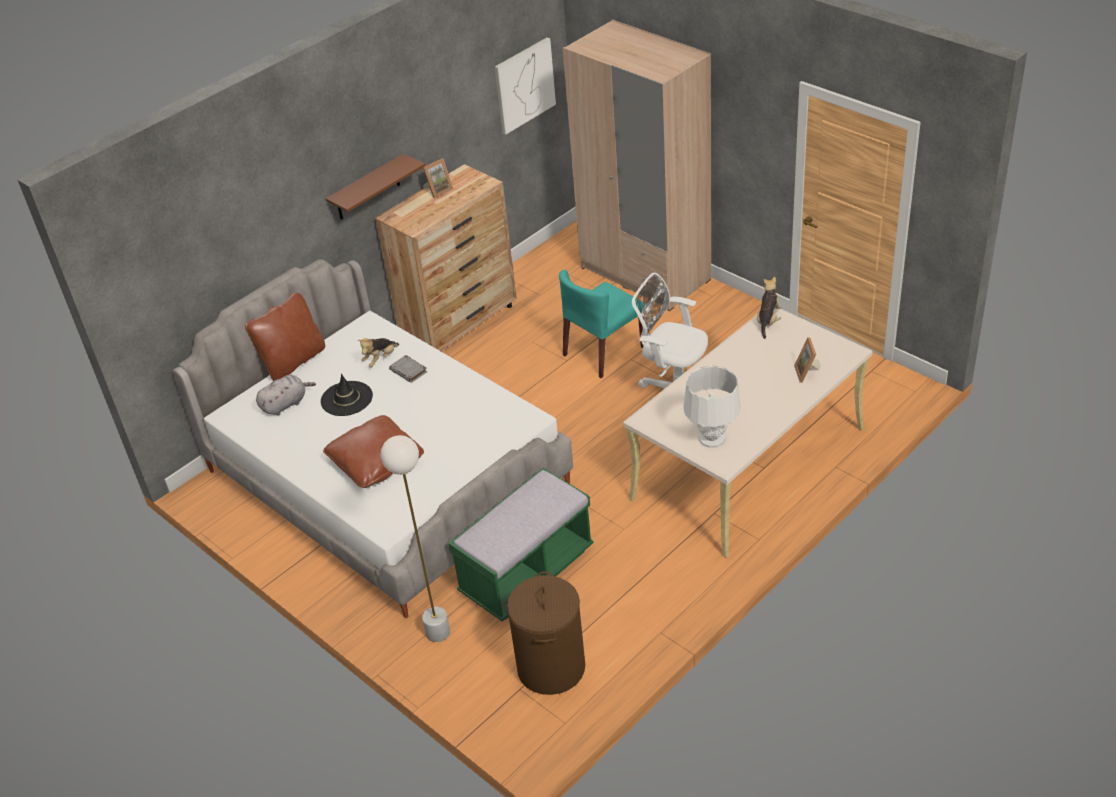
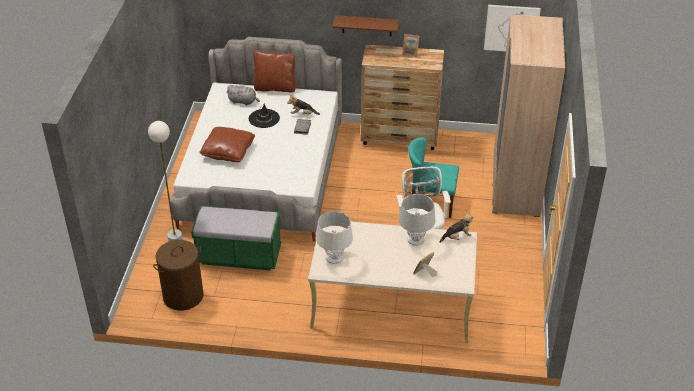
camera: 50 degrees right, 0 degrees up
(742, 355) = (416, 239): none -> grey table lamp

